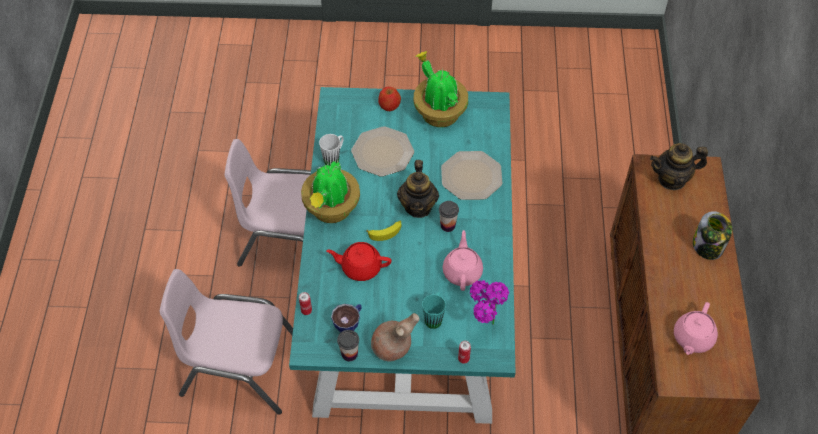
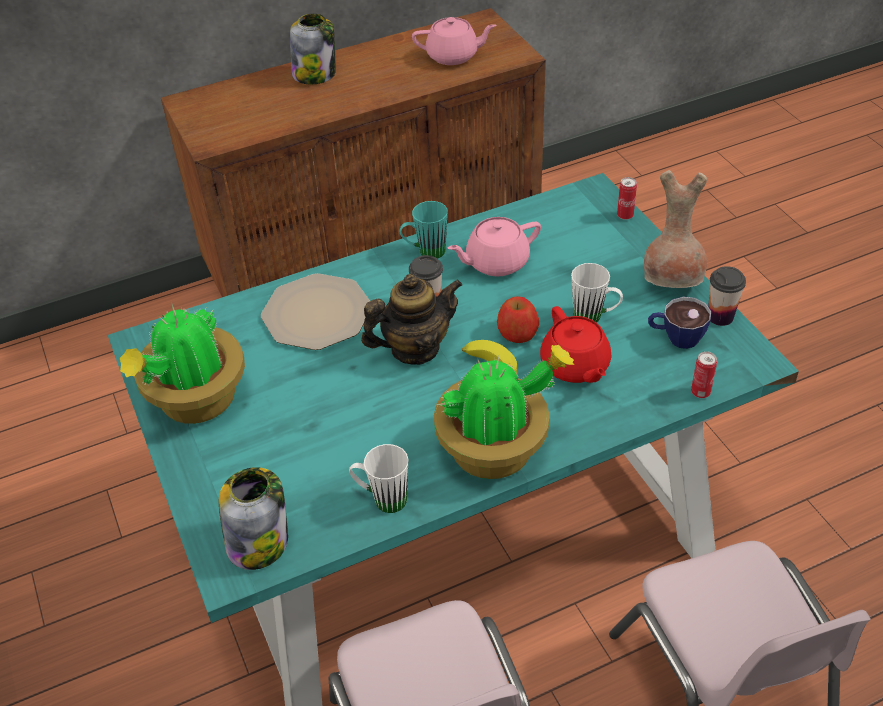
camera: 115 degrees left, 10 degrees down
(342, 111) = (258, 541): none -> jar
(382, 153) = (330, 437): plate -> none
(388, 294) = (594, 317): none -> white mug
(389, 105) = (209, 476): apple -> apple (517, 332)
(434, 317) = (589, 261): turquoise mug -> turquoise mug (425, 252)
(484, 326) = (563, 215): potted plant -> none
(672, 179) = (222, 121): teapot -> none

